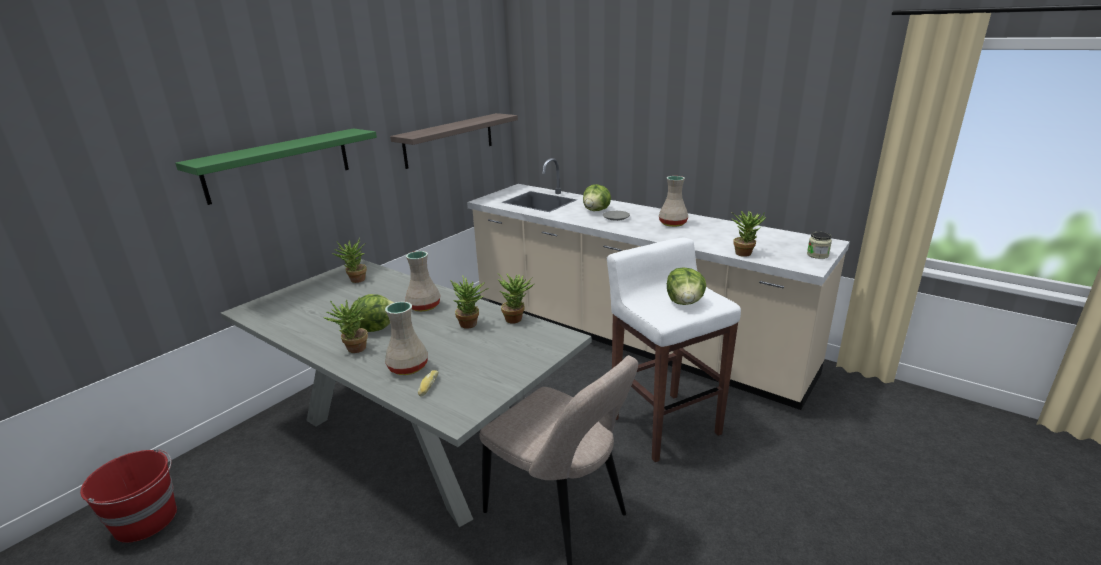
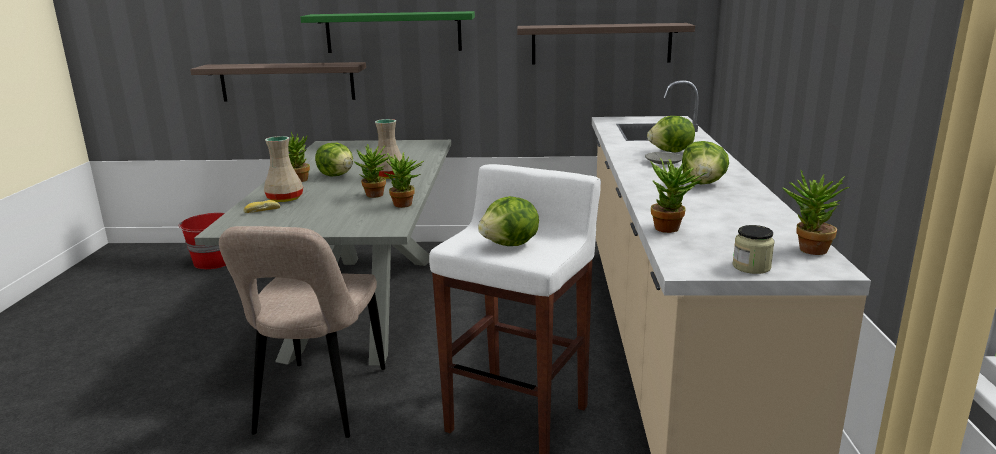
camera: 55 degrees right, 5 degrees down
(157, 254) = (287, 82): none -> shelf
(355, 281) = (407, 149): potted plant -> potted plant (807, 250)
(672, 223) = (703, 183): beige vase -> lettuce

